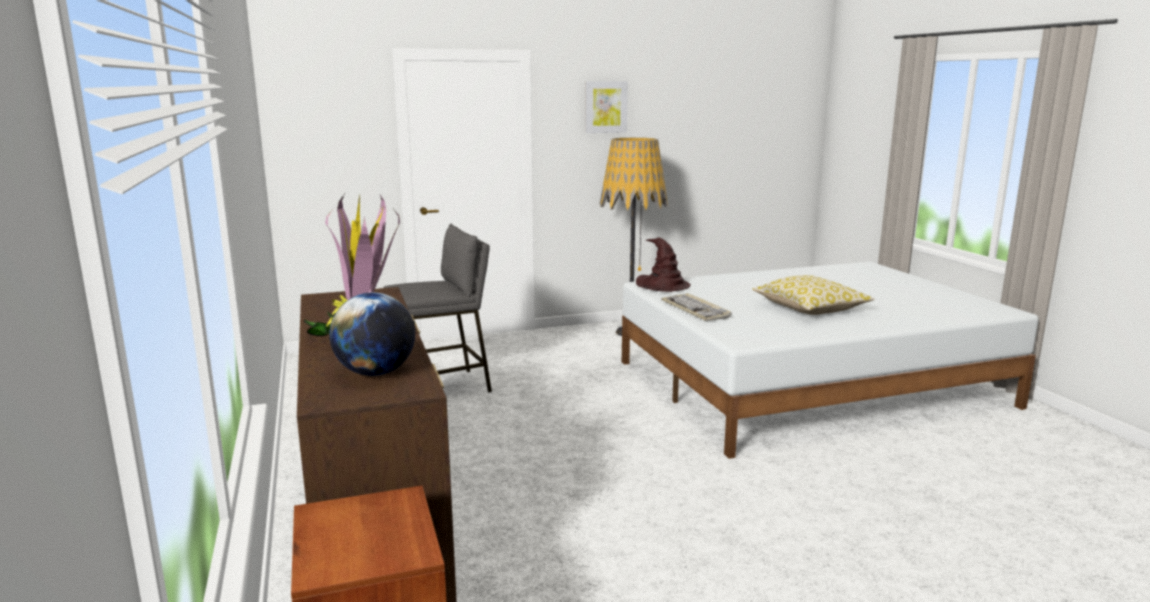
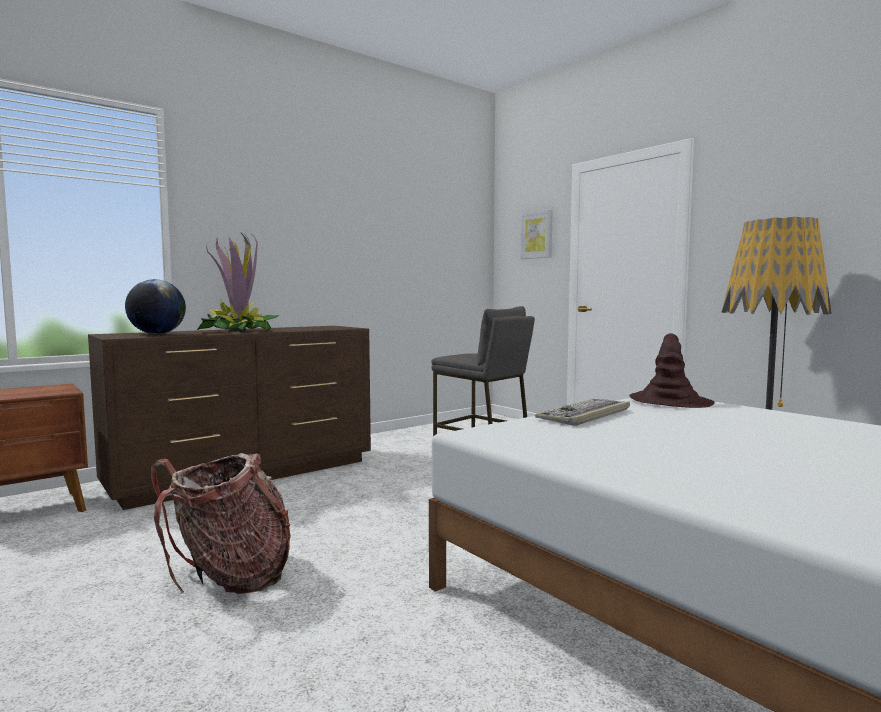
camera: 70 degrees right, 10 degrees down
(605, 107) = (786, 189): picture -> picture (537, 235)
(683, 534) = (230, 578): none -> backpack
(810, 309) = (718, 456): pillow -> none

